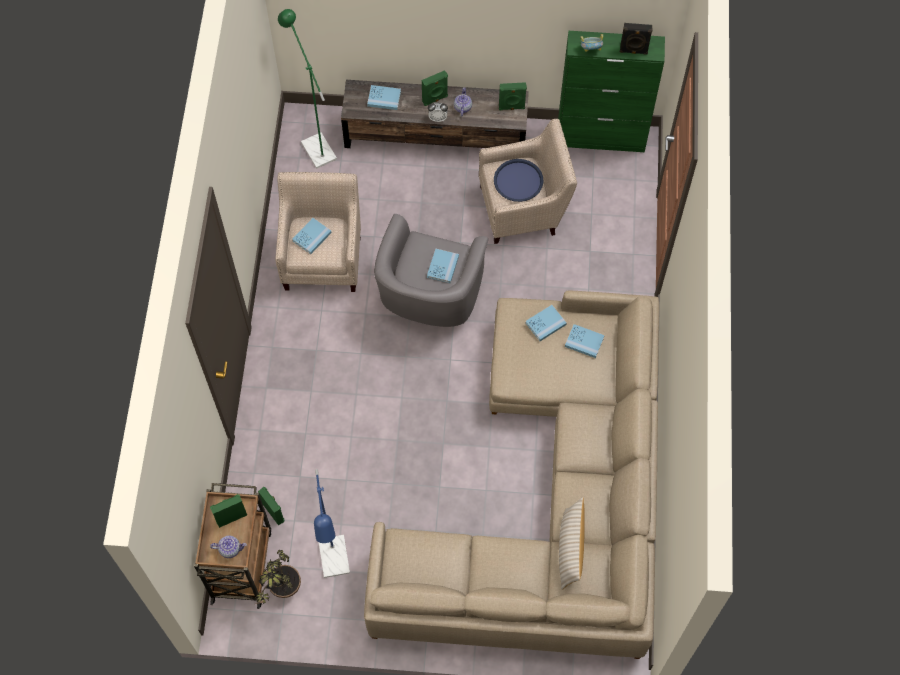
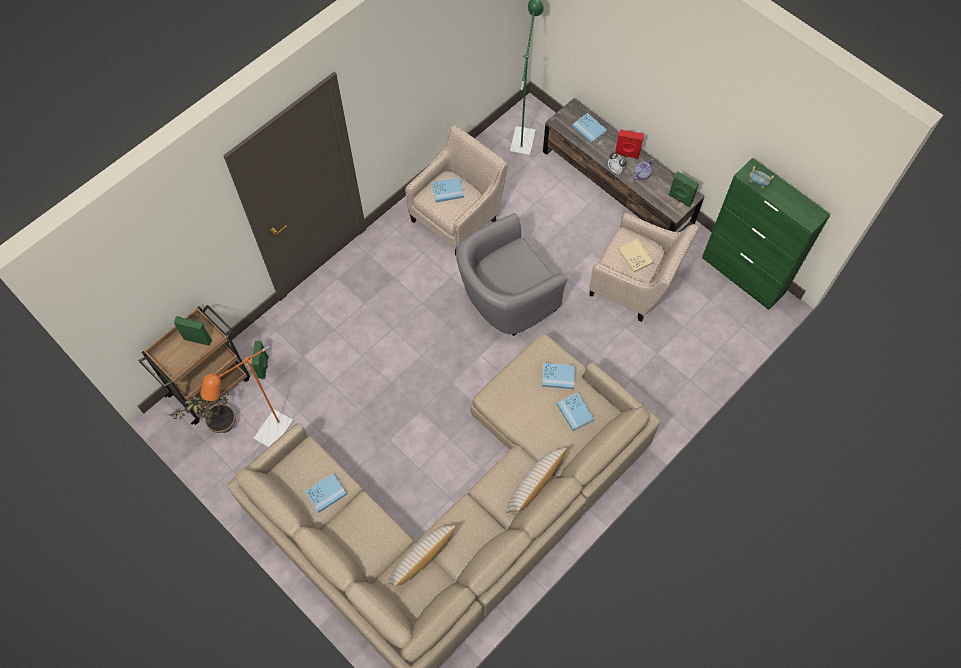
camera: 40 degrees right, 0 degrees up
(230, 549) = (177, 360): teapot -> none
(335, 564) = (269, 436): blue floor lamp -> orange floor lamp
(435, 99) = (626, 155): green speaker -> red speaker
(443, 266) = (520, 278): blue book -> blue book (326, 493)
(518, 181) = (635, 256): blue tray -> beige book
(604, 423) = (534, 485): none -> beige pillow
(633, 51) = (792, 208): black speaker -> none

